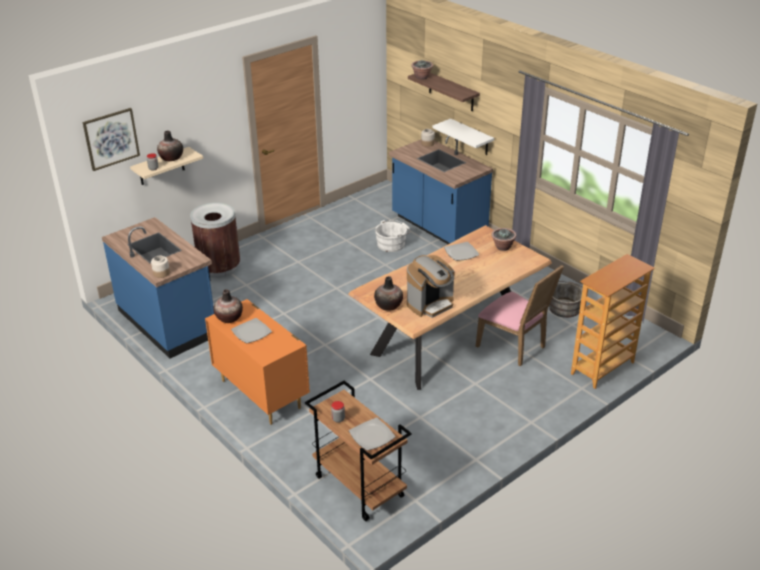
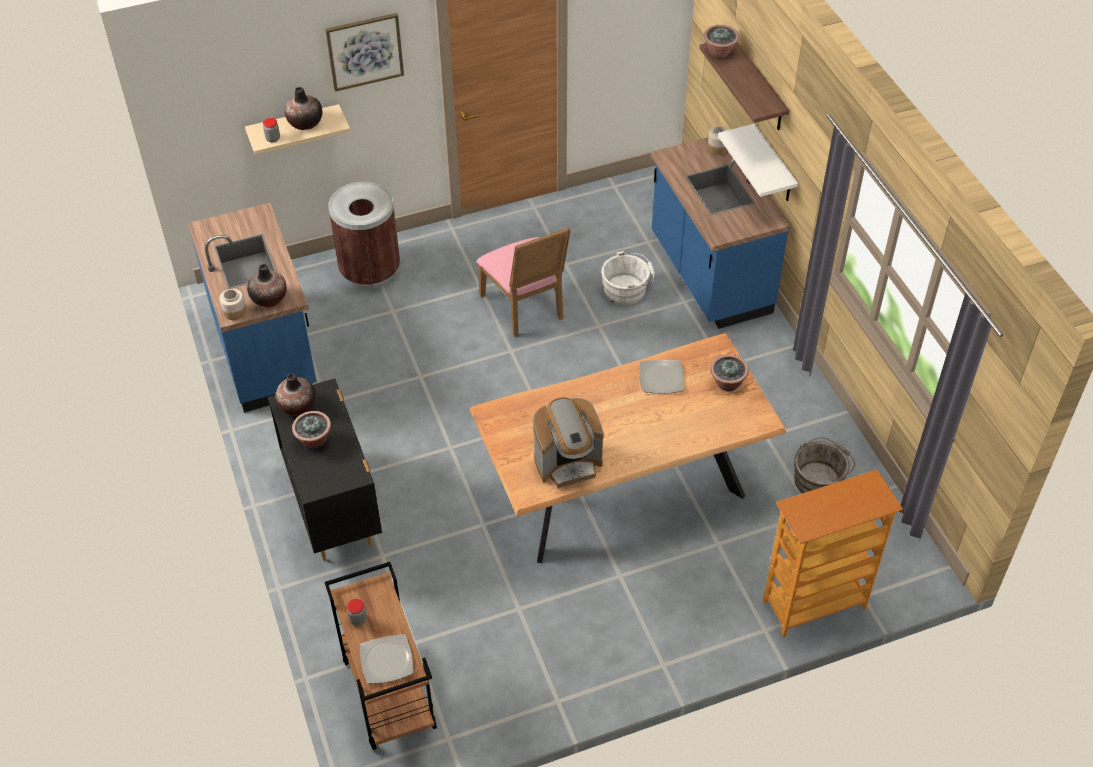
camera: 20 degrees right, 15 degrees up
(111, 138) = (216, 90): picture -> picture (364, 51)
(251, 332) = (314, 440): plate -> potted plant
(261, 393) = (333, 505): orange dresser -> black dresser
(388, 305) = (510, 448): vase -> vase (269, 299)
(514, 347) = (707, 529): pink chair -> pink chair (526, 309)

